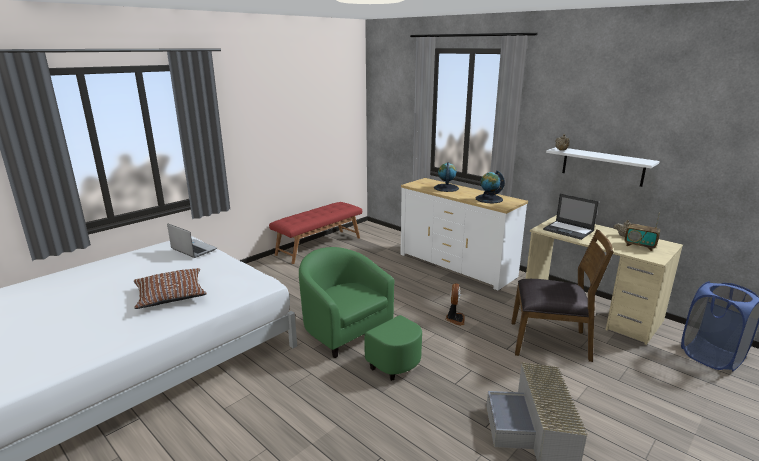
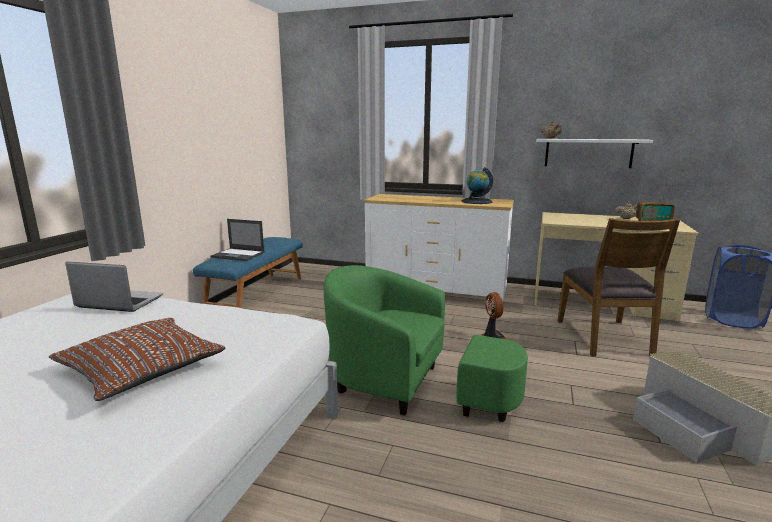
camera: 25 degrees left, 5 degrees down
(318, 246) = (256, 294): red bench -> blue bench
(446, 188) = (417, 198): globe -> none
(550, 342) = (604, 337): brown chair -> brown chair turned 105 degrees clockwise
(569, 230) = (576, 220): laptop -> laptop (238, 255)

